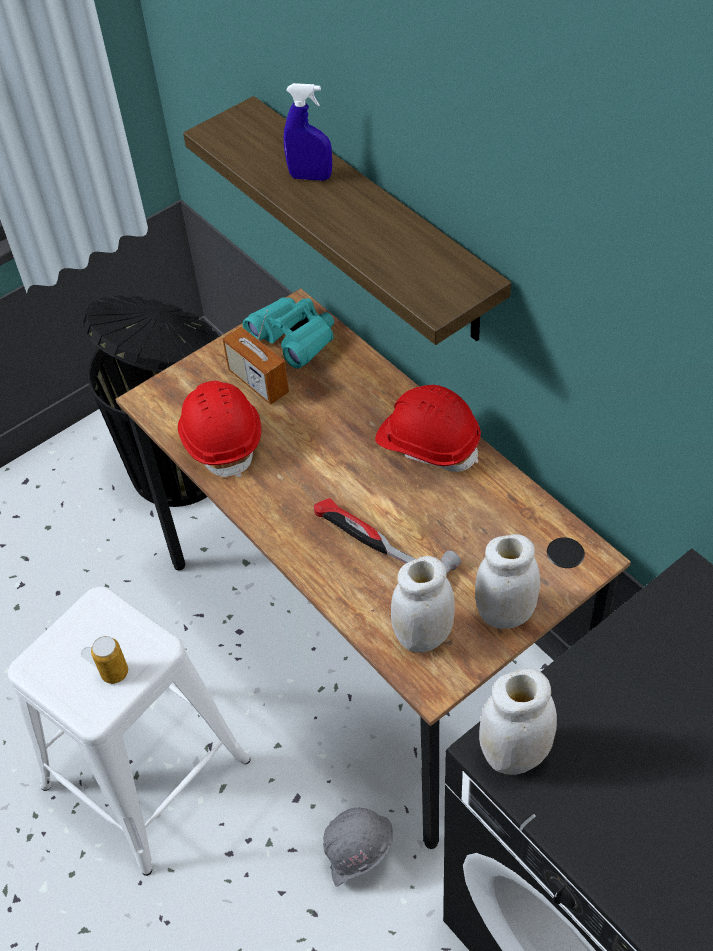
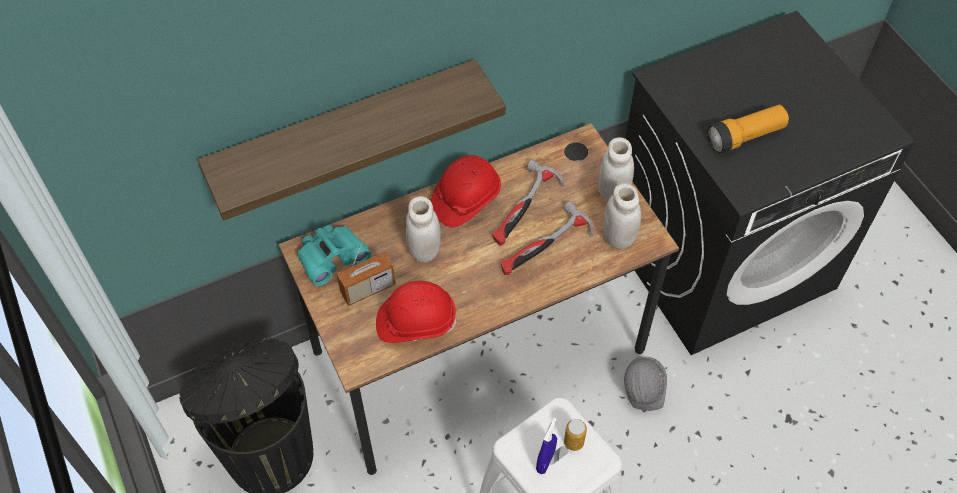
camera: 80 degrees left, 5 degrees up
(310, 177) = (319, 140): blue spray bottle -> blue spray bottle (545, 461)
(436, 512) = (525, 208): none -> hammer
(515, 754) = (749, 185): white jar -> white jar (424, 250)
(621, 734) = (745, 137): none -> flashlight

